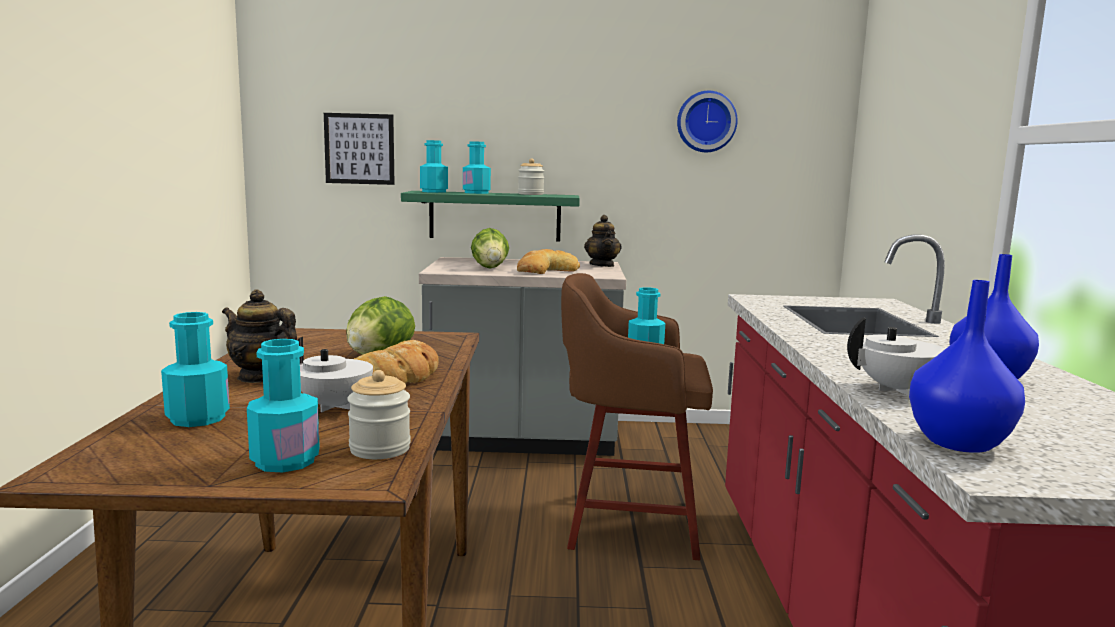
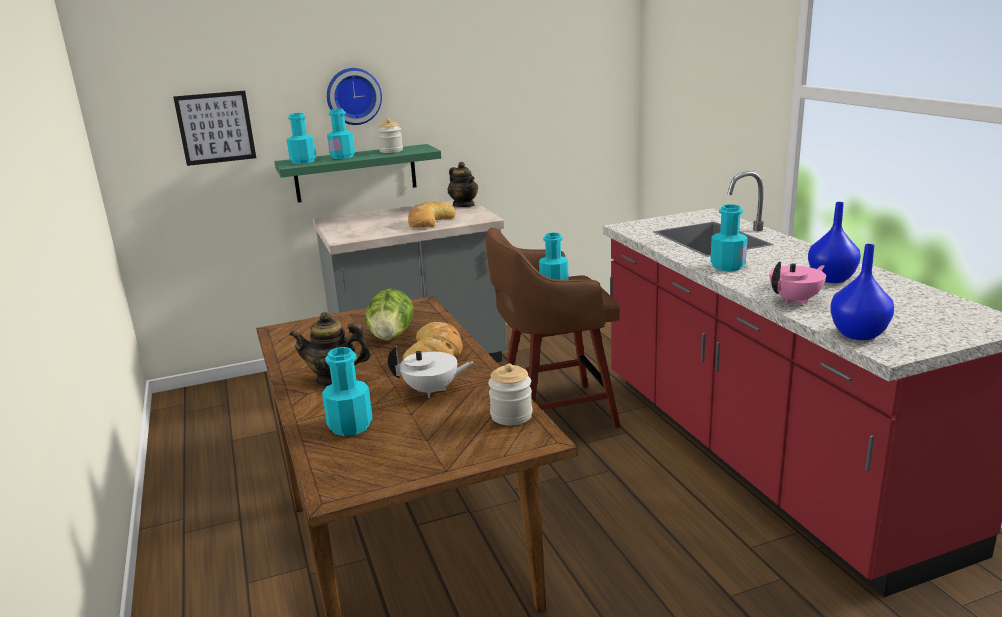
camera: 20 degrees left, 10 degrees up
(285, 461) = (465, 441): turquoise bottle -> turquoise bottle (727, 266)
(490, 268) = (379, 226): lettuce -> none
(706, 122) = (526, 66): wall clock -> wall clock (353, 96)
(898, 390) = (796, 300): white teapot -> pink teapot

